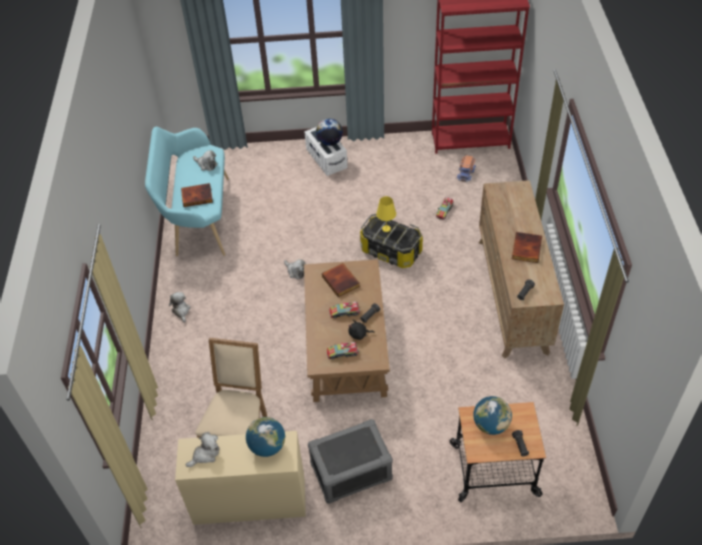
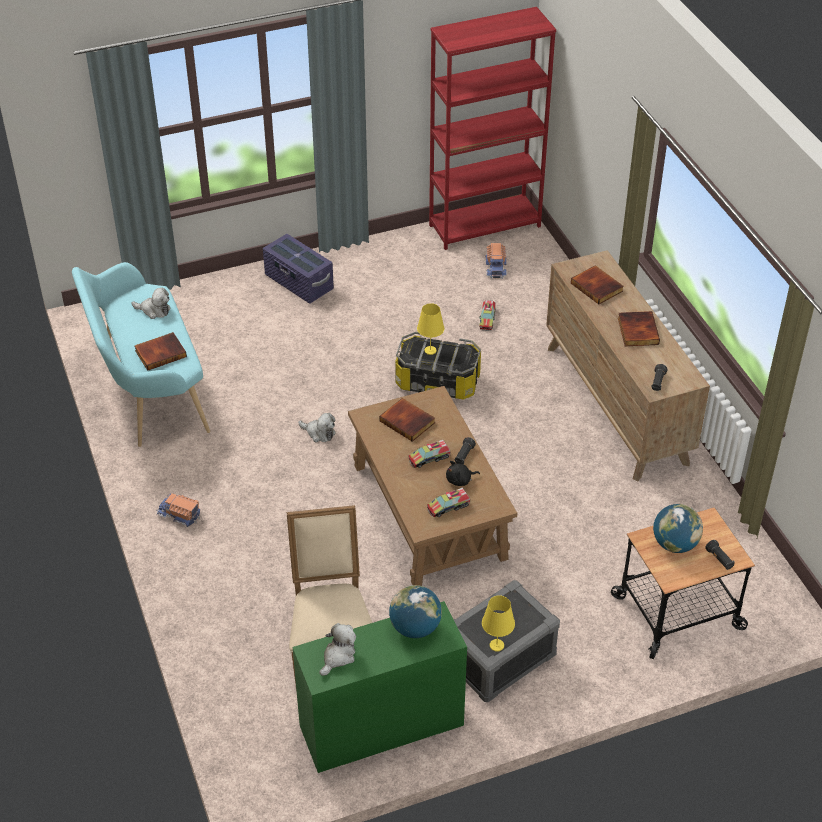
camera: 20 degrees left, 5 degrees down
(181, 310) = (179, 515): plush toy -> toy truck
(249, 501) = (381, 726): beige desk -> green desk
(326, 159) = (299, 283): white storage box -> purple storage box
(330, 142) = (305, 256): globe -> none
(338, 467) = (496, 645): none -> yellow table lamp
(510, 208) = (597, 287): none -> book

